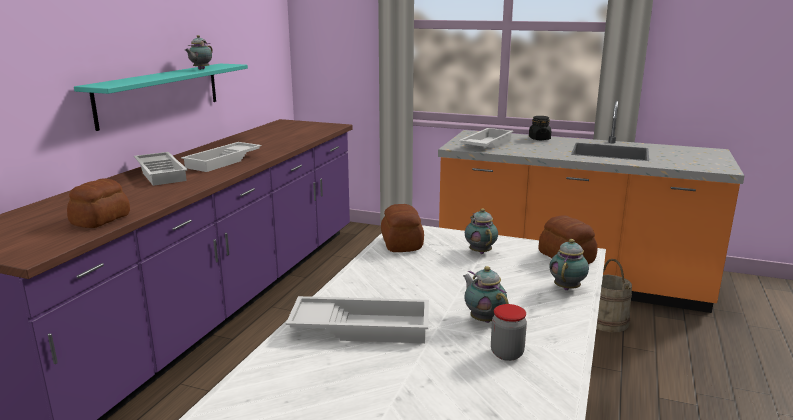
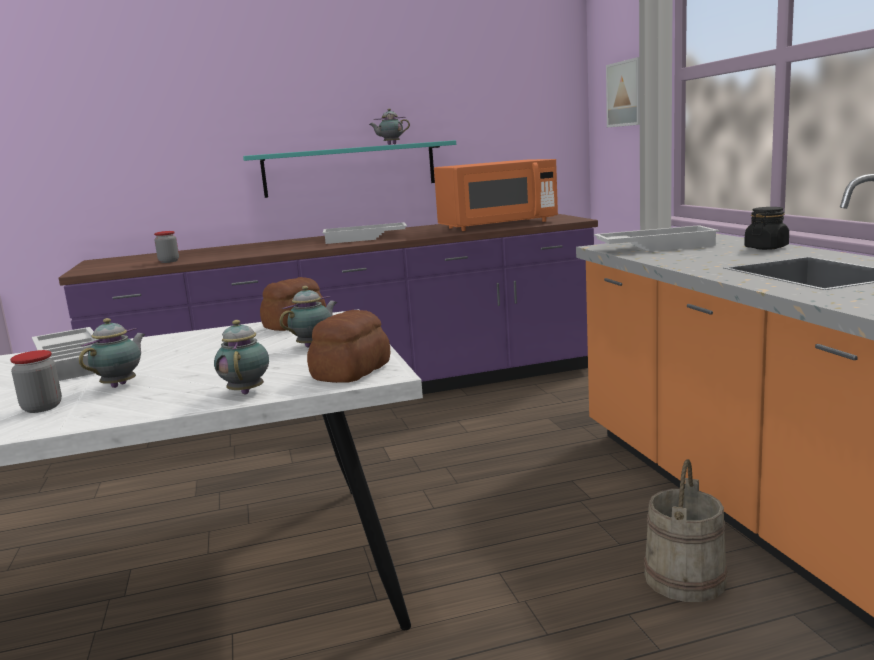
camera: 55 degrees right, 5 degrees down
(101, 219) = (169, 261): bread -> jar
(162, 173) = (301, 242): white tray -> none
(292, 135) = (497, 225): none -> orange microwave
(347, 29) = (628, 93): none -> picture
(567, 287) = (247, 391): teapot -> teapot turned 90 degrees counterclockwise

